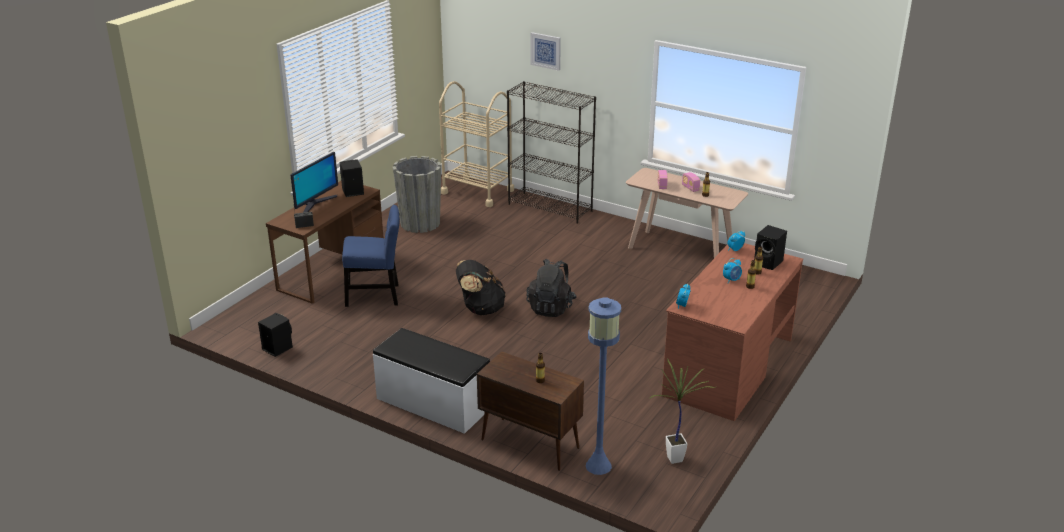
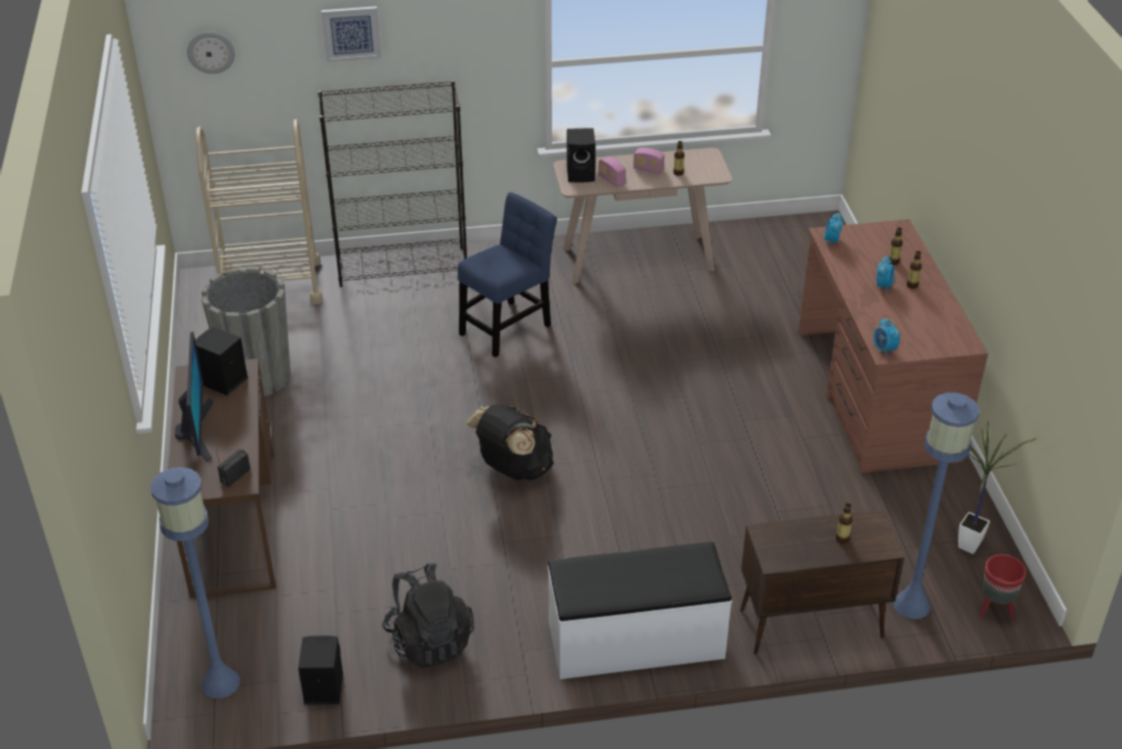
camera: 40 degrees left, 10 degrees up
(243, 325) = (220, 683): none -> blue floor lamp
(376, 296) = (349, 525): blue chair -> blue chair (508, 327)
(475, 42) = (211, 52): none -> wall clock
(551, 307) = (594, 419): black backpack -> black backpack (429, 640)
(644, 494) = (994, 610): none -> red planter
(769, 263) = (887, 242): black speaker -> black speaker (582, 174)

